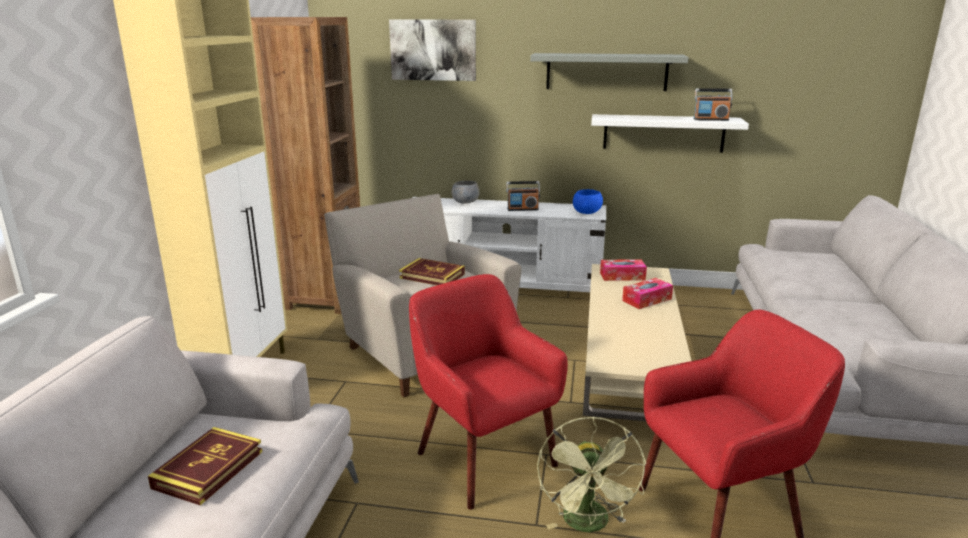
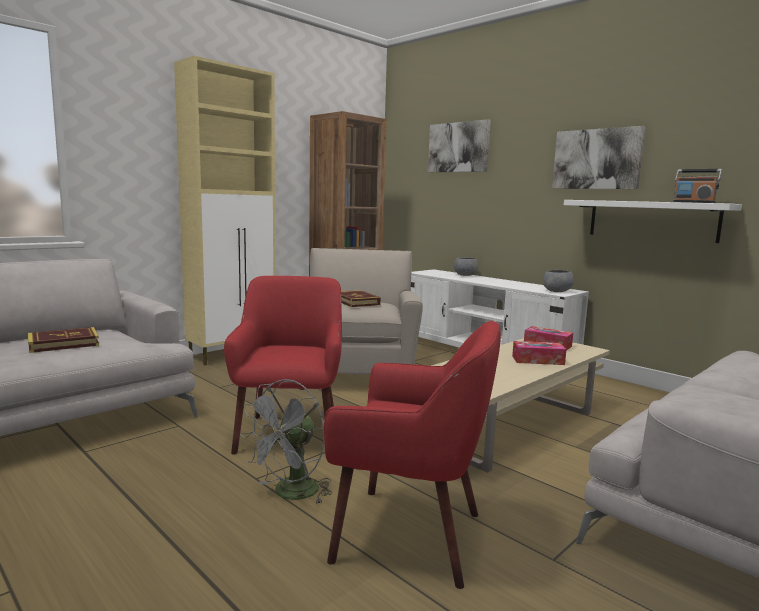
camera: 35 degrees right, 10 degrees down
(522, 209) = (502, 283): radio -> none
(586, 212) = (556, 291): blue bowl -> grey bowl
(588, 525) = (290, 494): green fan -> grey fan
(606, 72) = (597, 159): grey shelf -> picture

